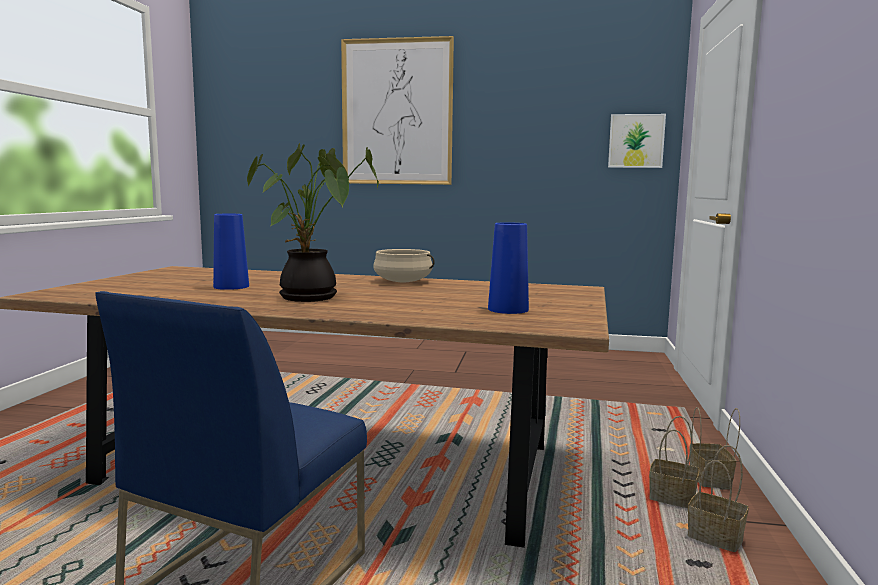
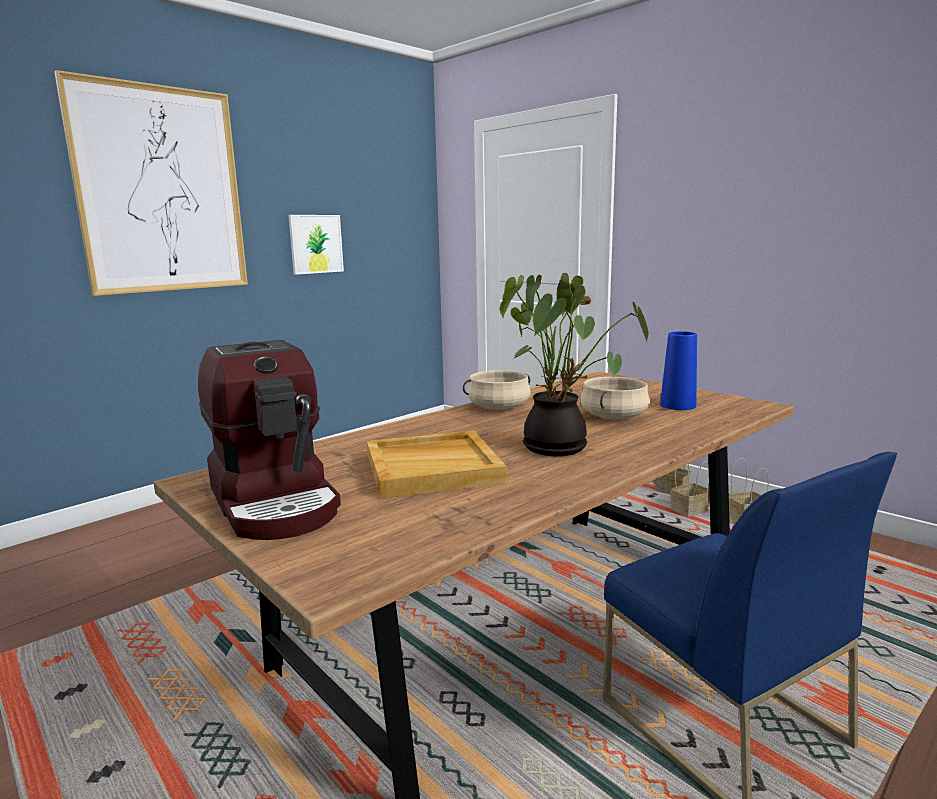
camera: 55 degrees left, 5 degrees up
(150, 278) = (276, 501): none -> coffee machine
(231, 286) = (433, 468): blue vase -> beige tray
(425, 300) = (614, 417): none -> beige cooking pot
(636, 141) = (409, 228): picture -> picture (316, 244)

